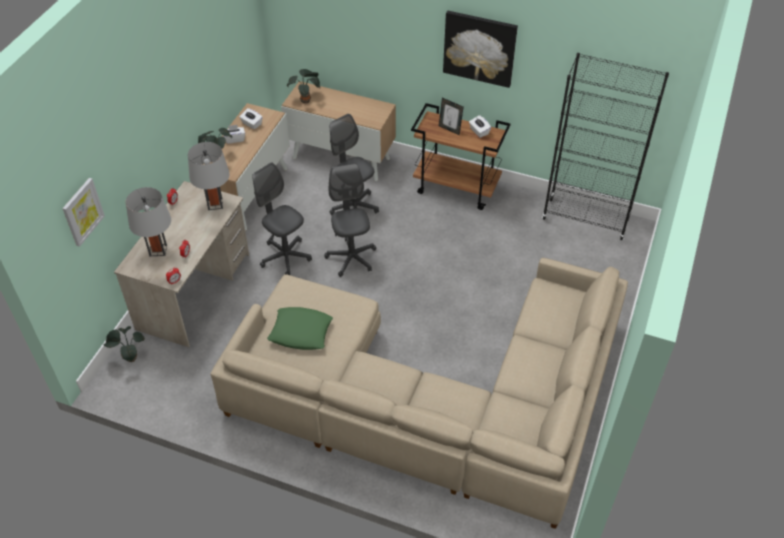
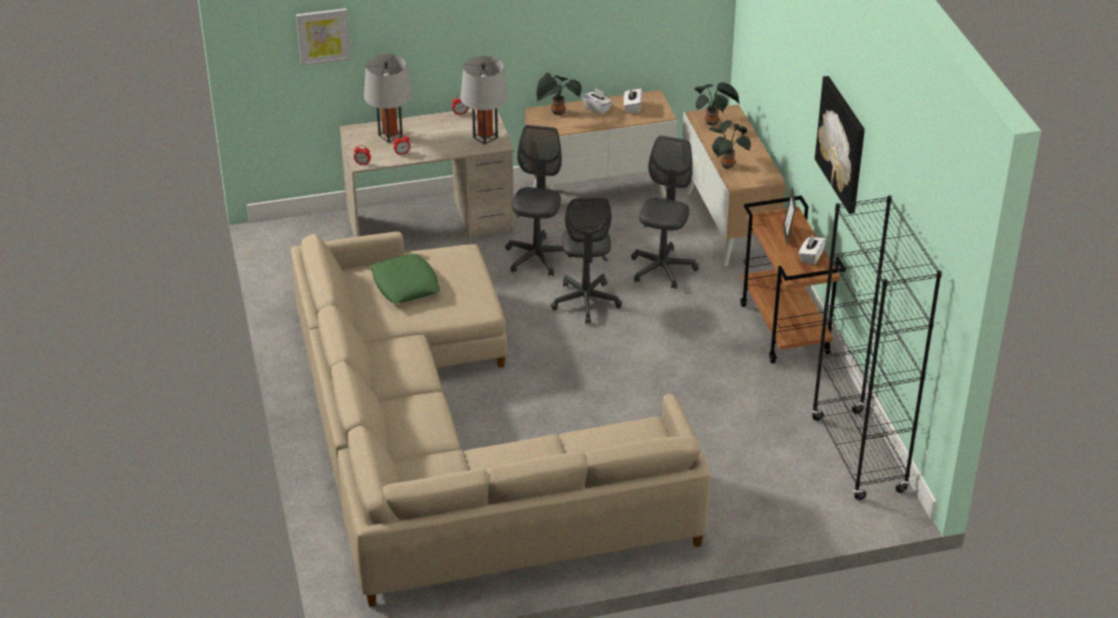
camera: 55 degrees right, 10 degrees down
(130, 358) = (312, 228): potted plant -> potted plant (726, 164)
(351, 258) = (586, 302): grey office chair -> grey office chair turned 135 degrees clockwise

